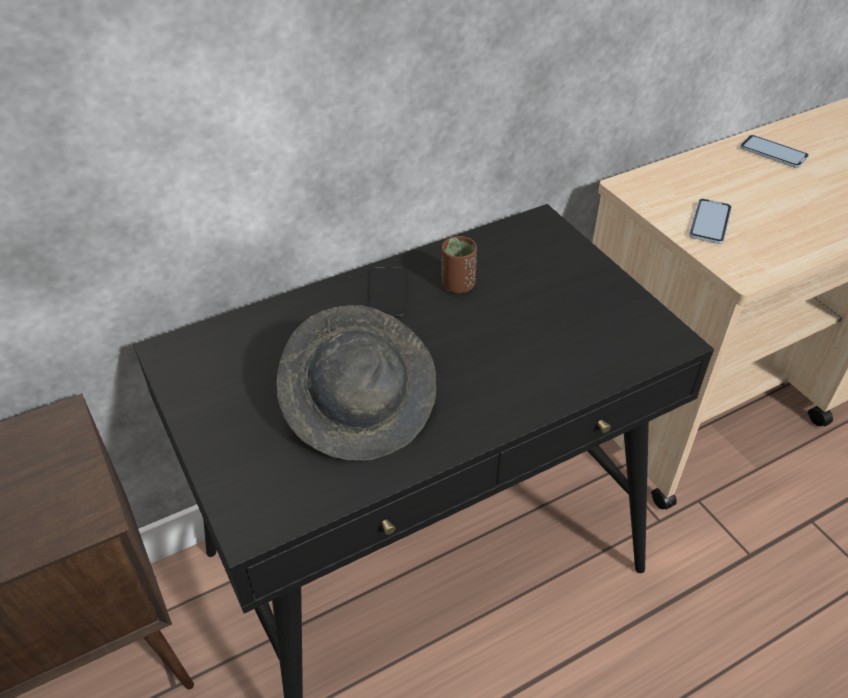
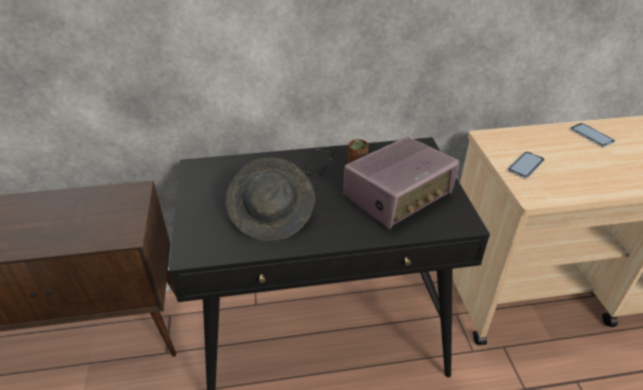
camera: 20 degrees right, 5 degrees down
(549, 320) = (398, 196): none -> radio

